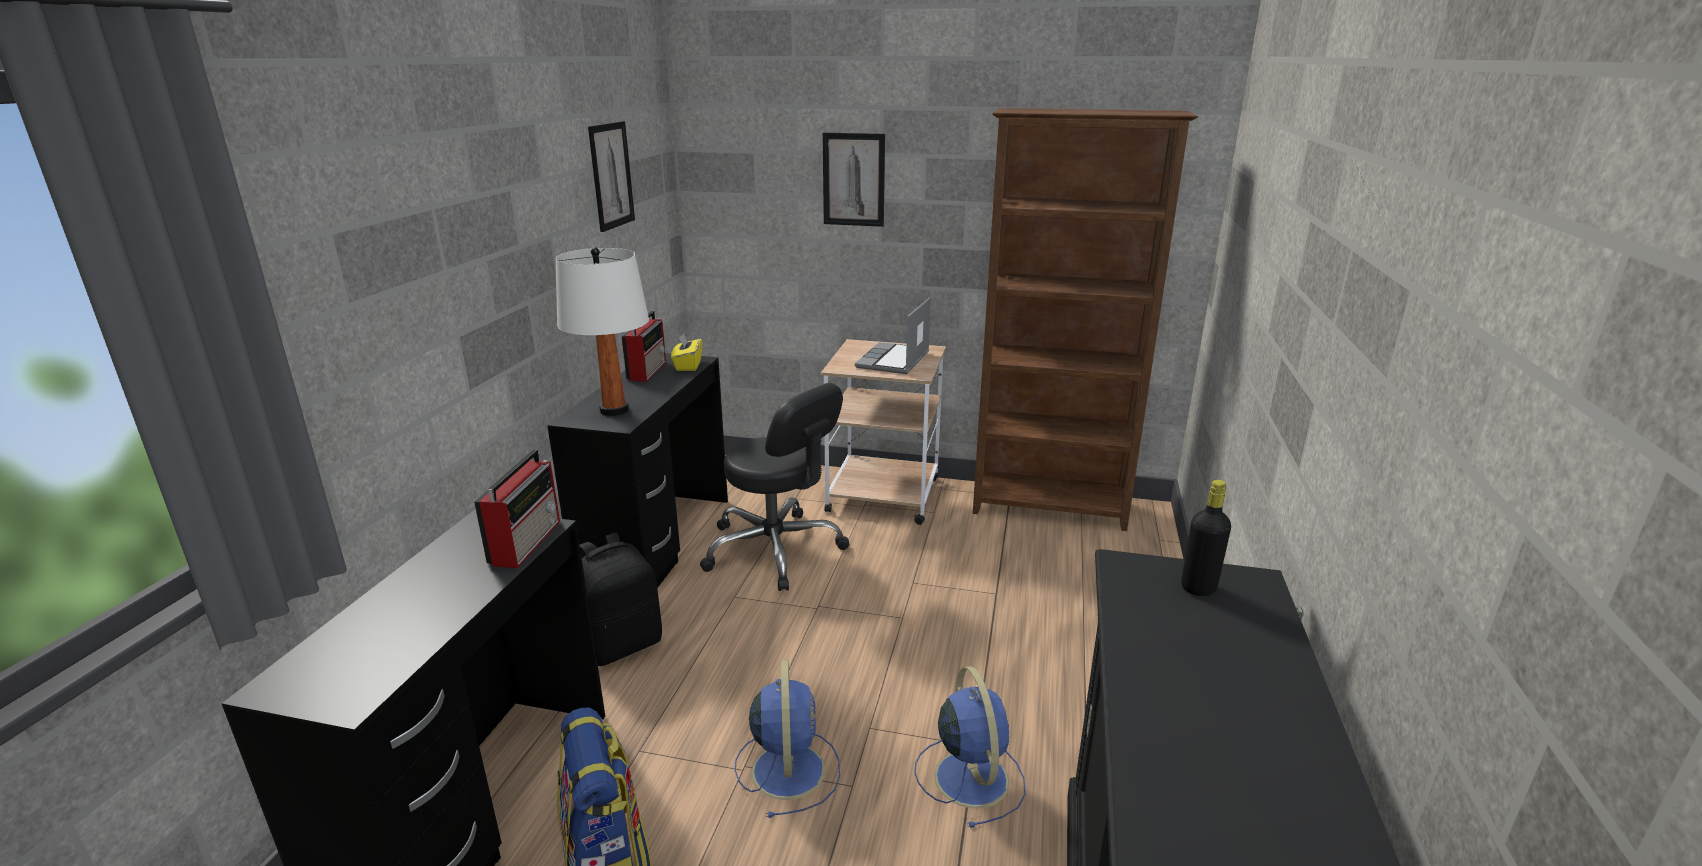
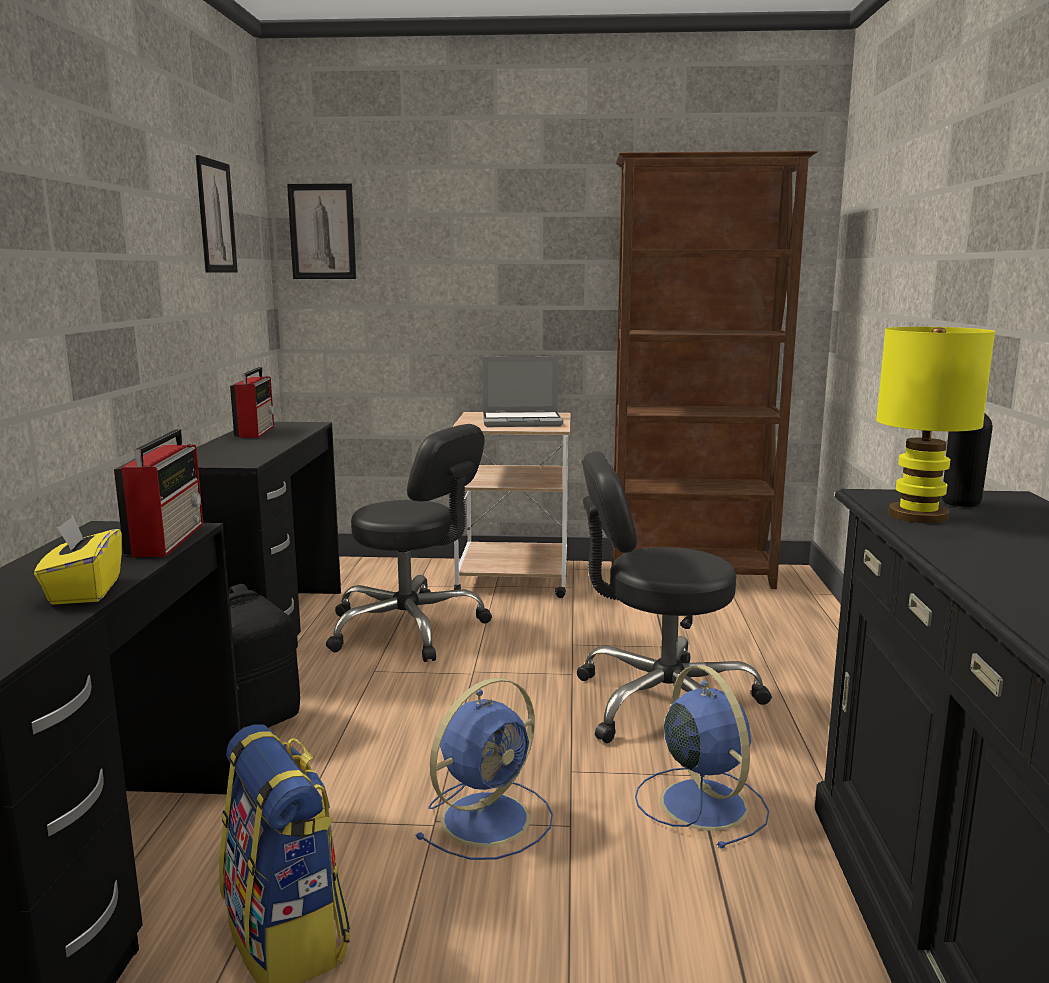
camera: 10 degrees left, 10 degrees down
(614, 410) = (230, 455): white table lamp -> none
(688, 365) = (300, 427): yellow tissue box -> yellow tissue box (84, 591)
(788, 768) = (488, 817): blue fan -> blue fan turned 60 degrees clockwise
(853, 179) = (468, 241): picture -> picture (322, 232)
(894, 361) = (523, 421): laptop -> laptop turned 105 degrees counterclockwise
(966, 662) = (657, 705): none -> black office chair
(1144, 607) = (919, 516): none -> yellow table lamp

